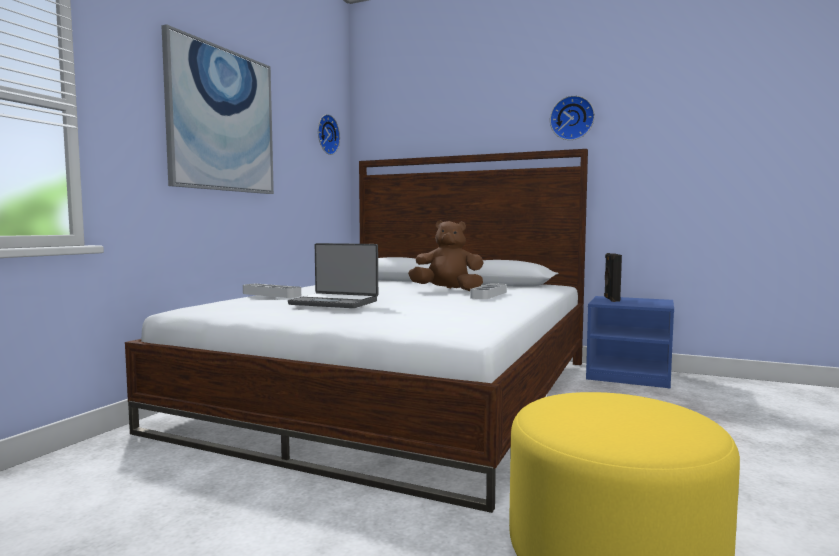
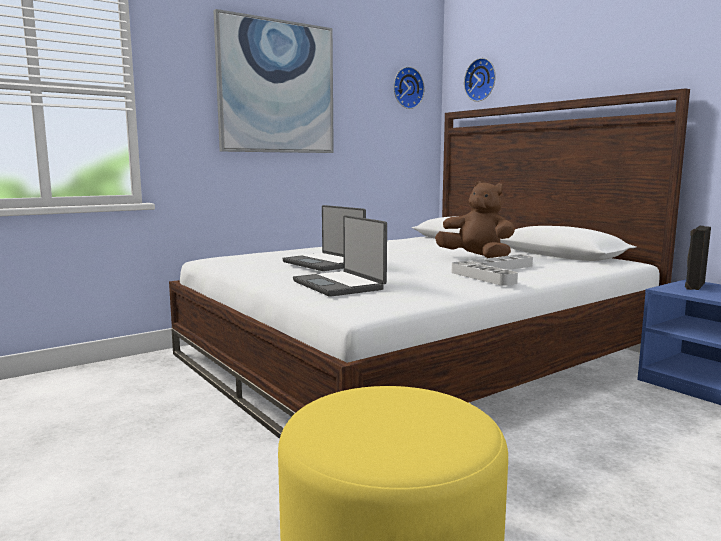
camera: 30 degrees right, 5 degrees up
(271, 294) = (298, 250): grey tray -> grey tray (482, 277)
(397, 318) = (340, 285): none -> laptop
(572, 118) = (675, 49): wall clock -> wall clock (481, 80)

